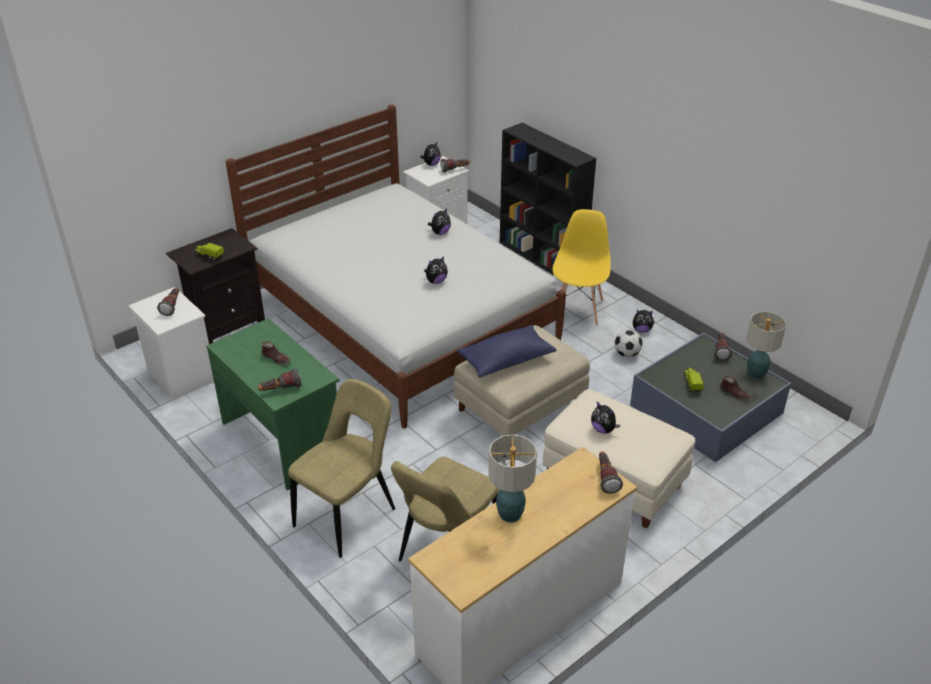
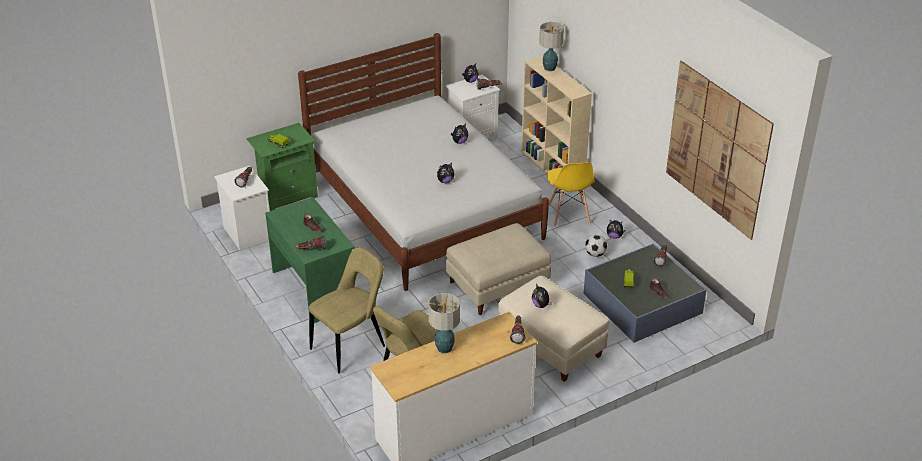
camera: 10 degrees right, 0 degrees up
(225, 322) = (287, 195): black nightstand -> green nightstand
(506, 360) = (485, 247): blue pillow -> none
(542, 258) = (553, 168): black bookcase -> beige bookcase
(578, 309) = (568, 214): yellow chair -> yellow chair turned 150 degrees clockwise
(756, 374) = (682, 279): table lamp -> table lamp (550, 68)
(798, 201) = (717, 149): none -> picture

